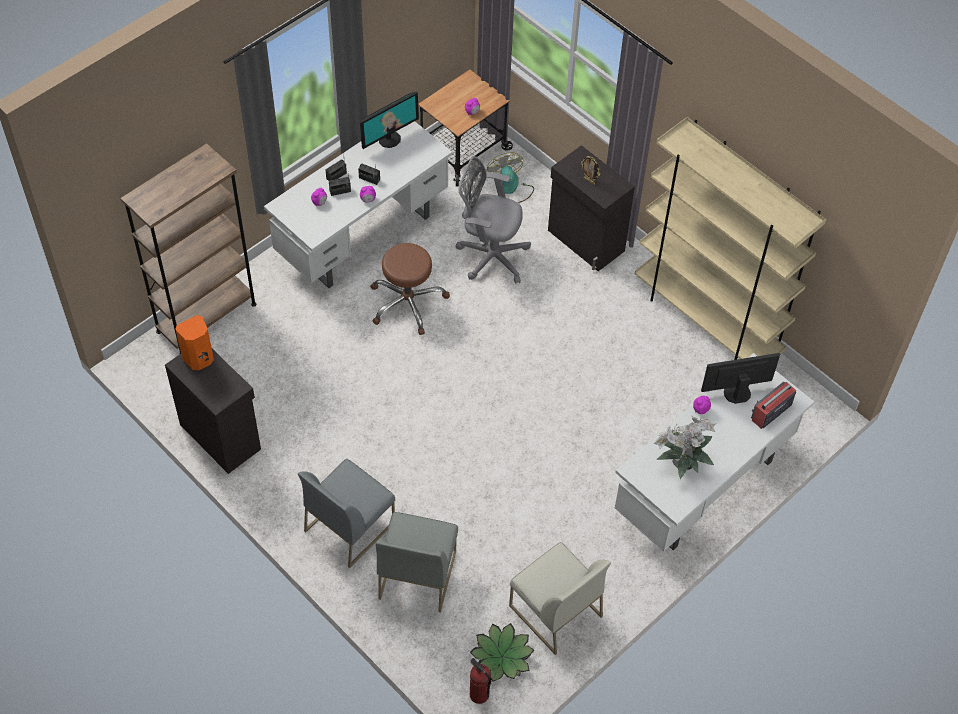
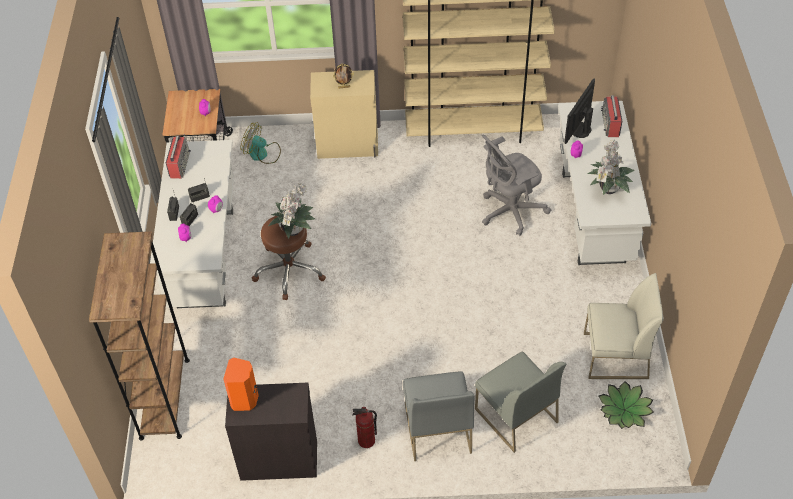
camera: 45 degrees left, 5 degrees down
(389, 139) = (179, 164): monitor -> radio
(413, 269) = (294, 230): none -> potted plant
(478, 695) = (643, 444): fire extinguisher -> fire extinguisher (366, 441)
(490, 256) = (302, 200): grey office chair -> grey office chair (509, 212)
(585, 241) = (348, 146): black cabinet -> beige cabinet

